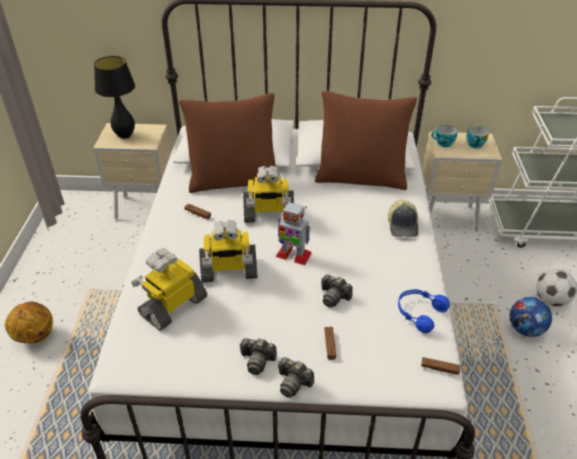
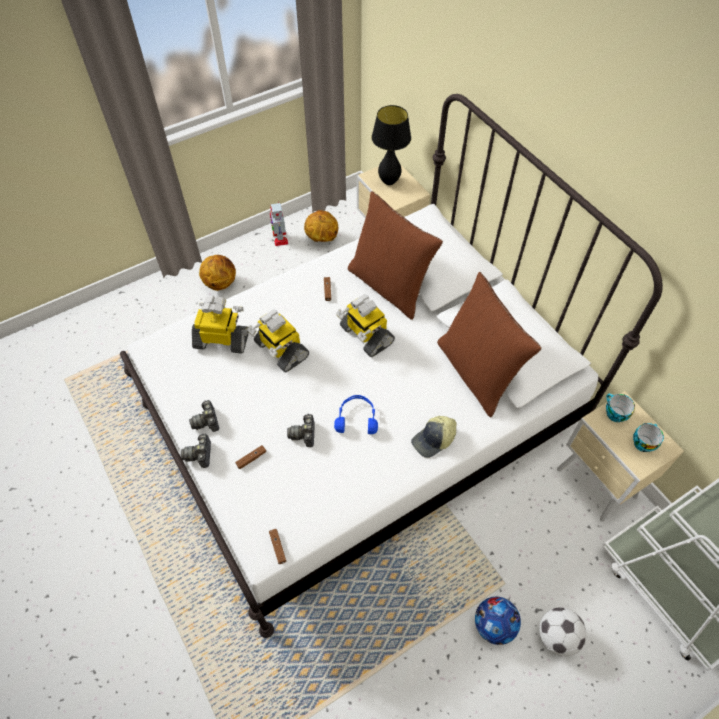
camera: 55 degrees right, 15 degrees up
(80, 240) = (321, 238): none -> basketball
(293, 255) = (330, 380): toy robot -> toy robot (280, 237)
(419, 313) = (330, 504): blue headphones -> blue headphones (356, 418)

